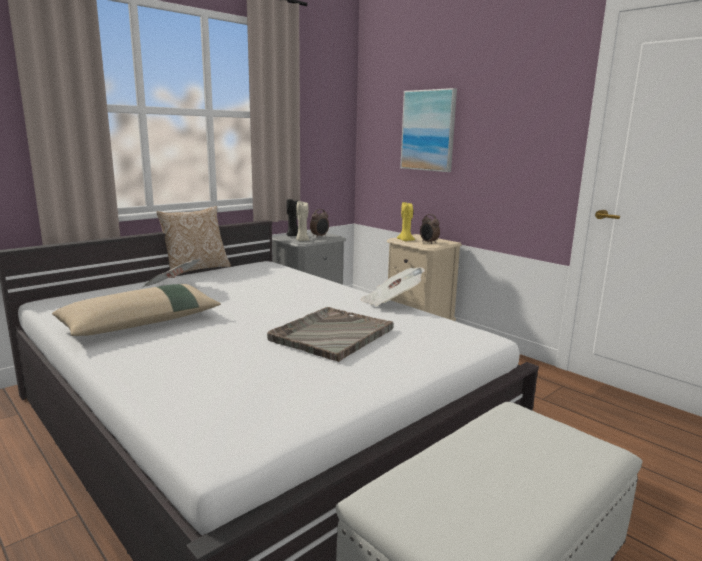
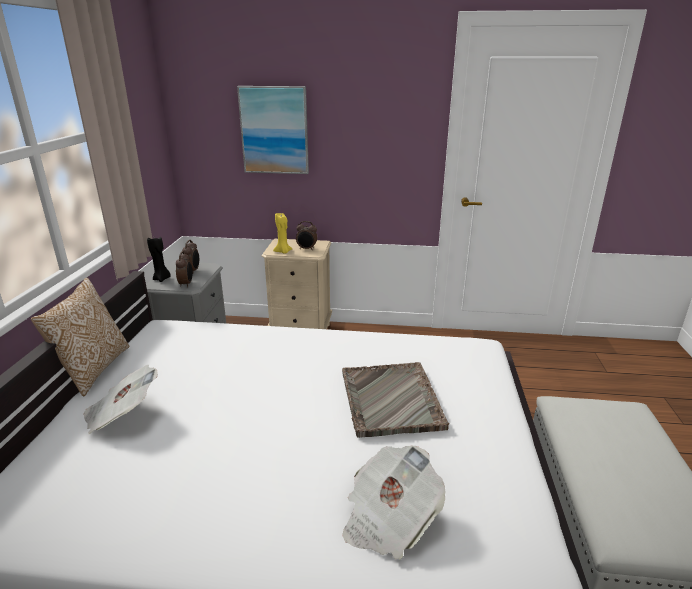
camera: 40 degrees left, 10 degrees up
(142, 323) = (189, 488): beige pillow -> none
(302, 240) = (186, 284): beige candle -> alarm clock
(391, 302) = (366, 334): newspaper -> newspaper (388, 519)

